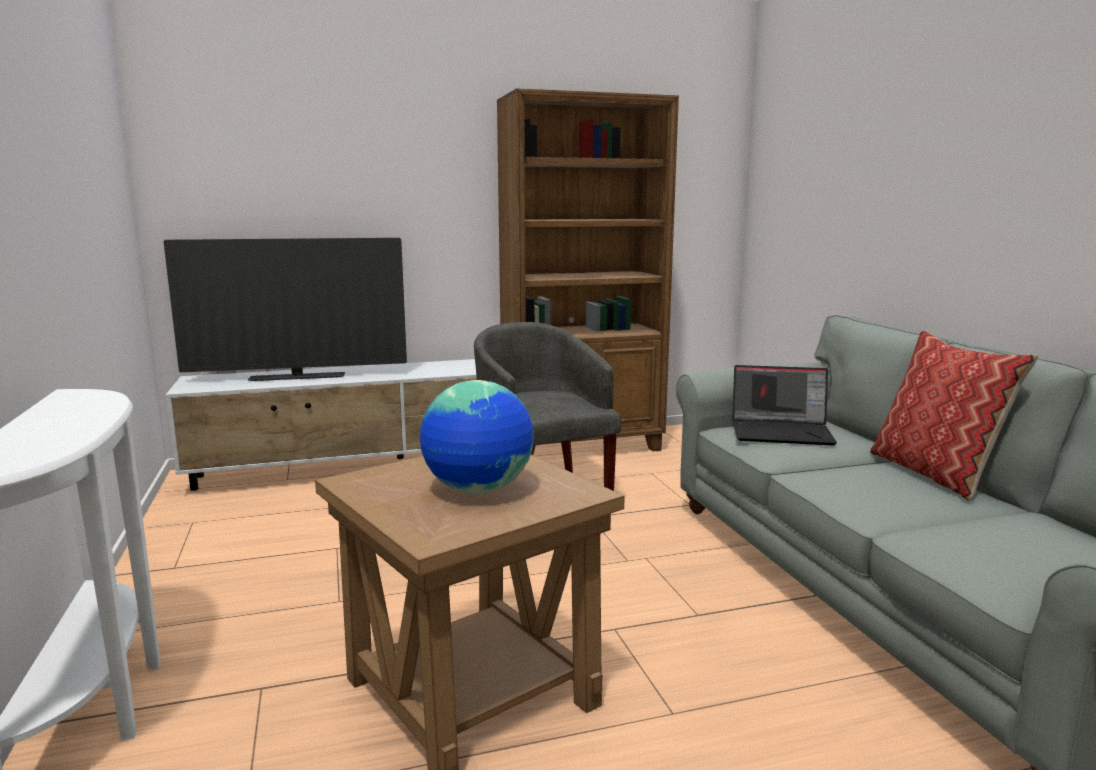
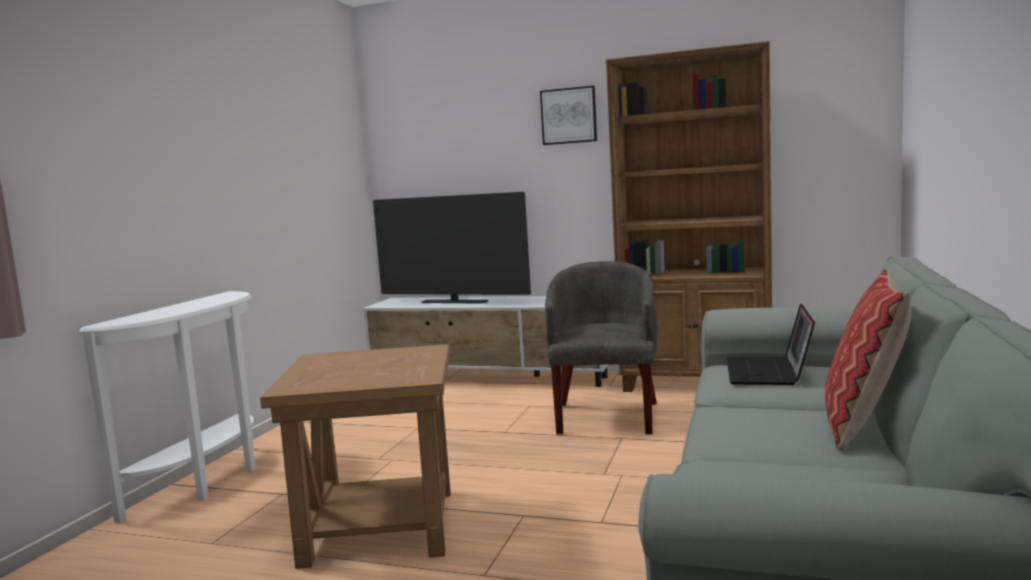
camera: 35 degrees right, 5 degrees down
(433, 148) = (569, 116): none -> picture
(478, 490) = (367, 369): globe -> none
(782, 432) = (769, 373): laptop -> laptop turned 60 degrees clockwise

